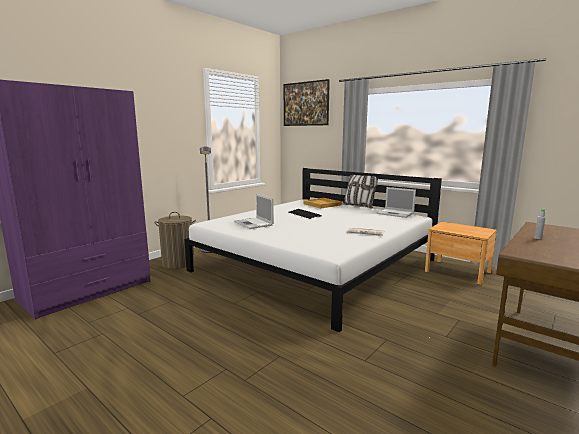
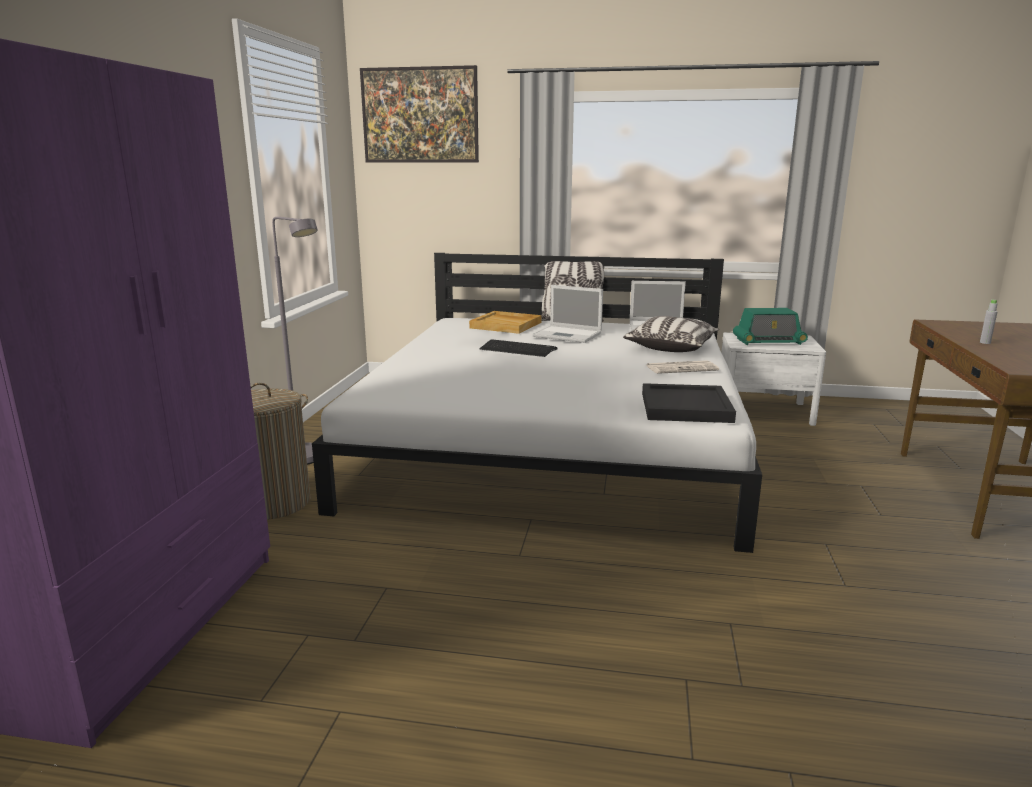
camera: 30 degrees left, 5 degrees up
(254, 223) = (466, 383): laptop -> laptop (568, 335)
(327, 247) = (686, 407): none -> black tray
(383, 223) = (671, 347): none -> pillow
(457, 271) = (764, 411): brown nightstand -> white nightstand
(459, 229) = (768, 341): none -> radio

